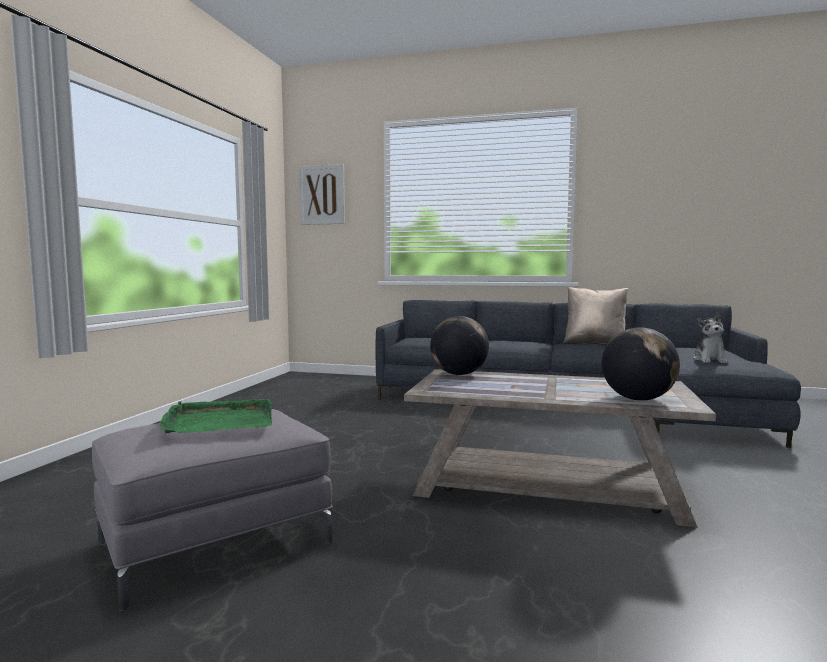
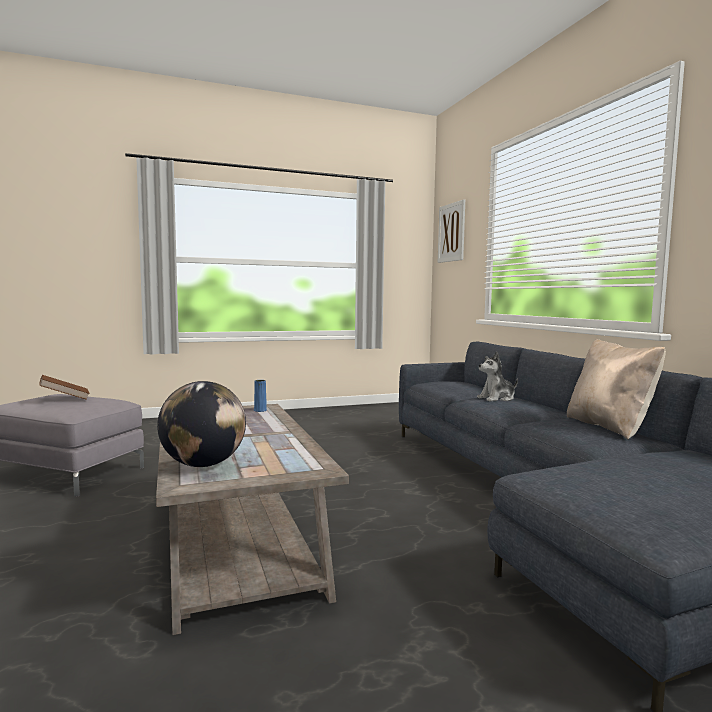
camera: 55 degrees right, 0 degrees up
(219, 421) = (65, 398): green tray -> brown book
(459, 374) = (260, 410): globe -> blue vase
(710, 360) = (618, 487): plush toy -> plush toy (497, 398)

